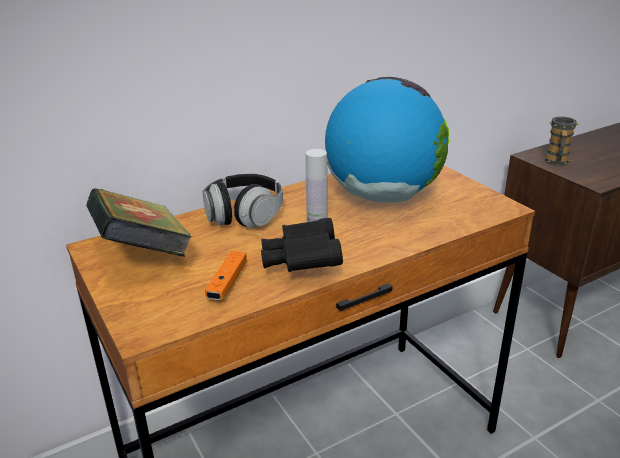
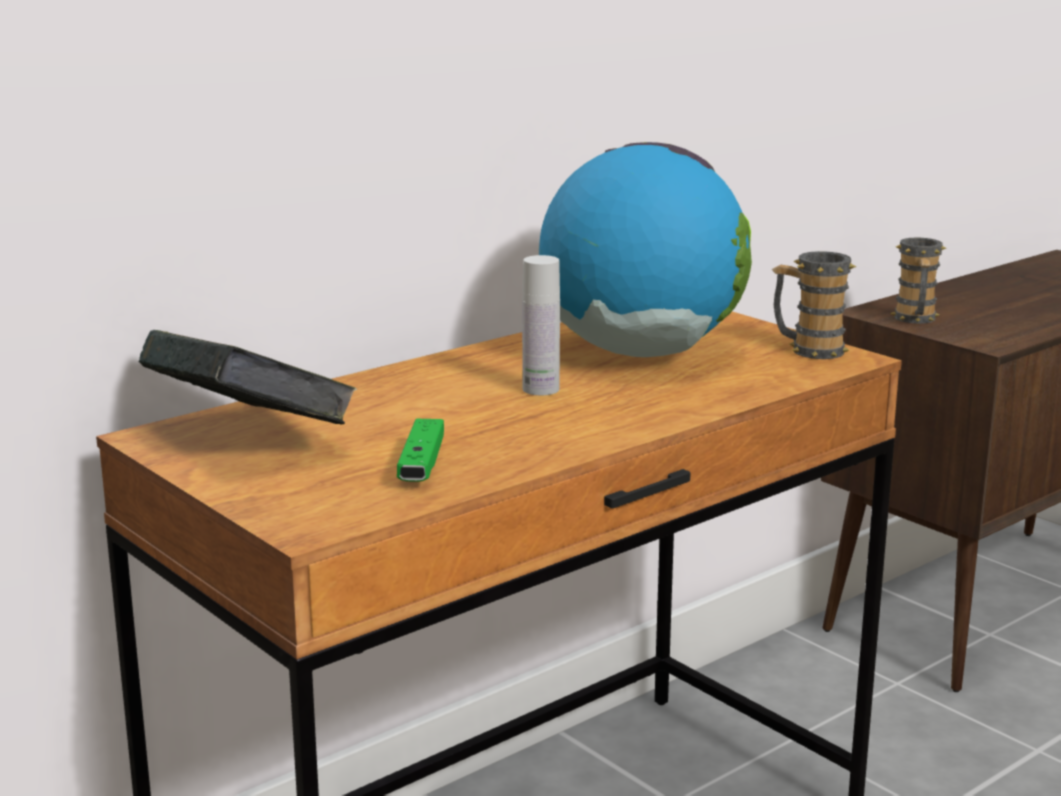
camera: 10 degrees left, 10 degrees down
(227, 283) = (421, 465): orange game controller -> green game controller
(244, 215) = (406, 385): headphones -> none
(302, 263) = (538, 436): black binoculars -> none
(480, 199) = (808, 350): none -> mug

